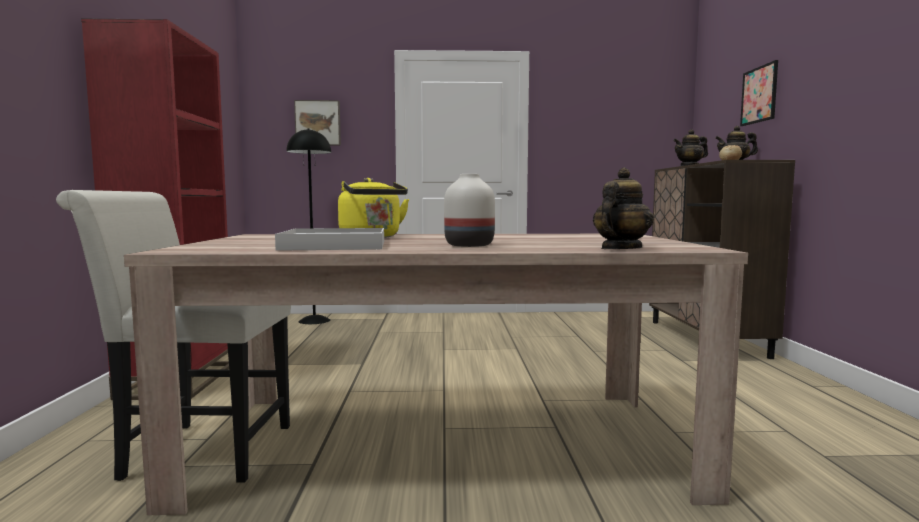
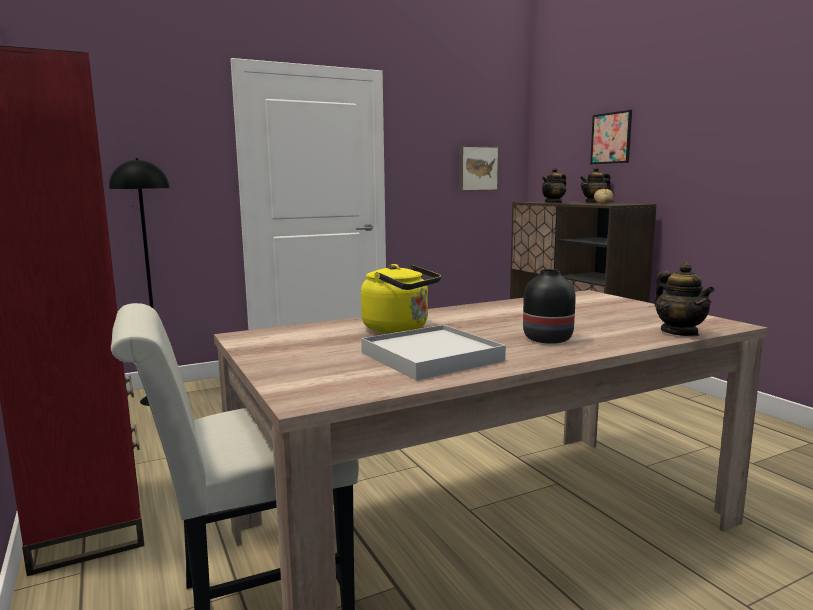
camera: 25 degrees left, 5 degrees up
(318, 123) = (135, 147): picture -> picture (477, 168)
(468, 245) = (546, 339): white vase -> black vase
(620, 249) = (680, 332): teapot -> teapot turned 150 degrees clockwise

